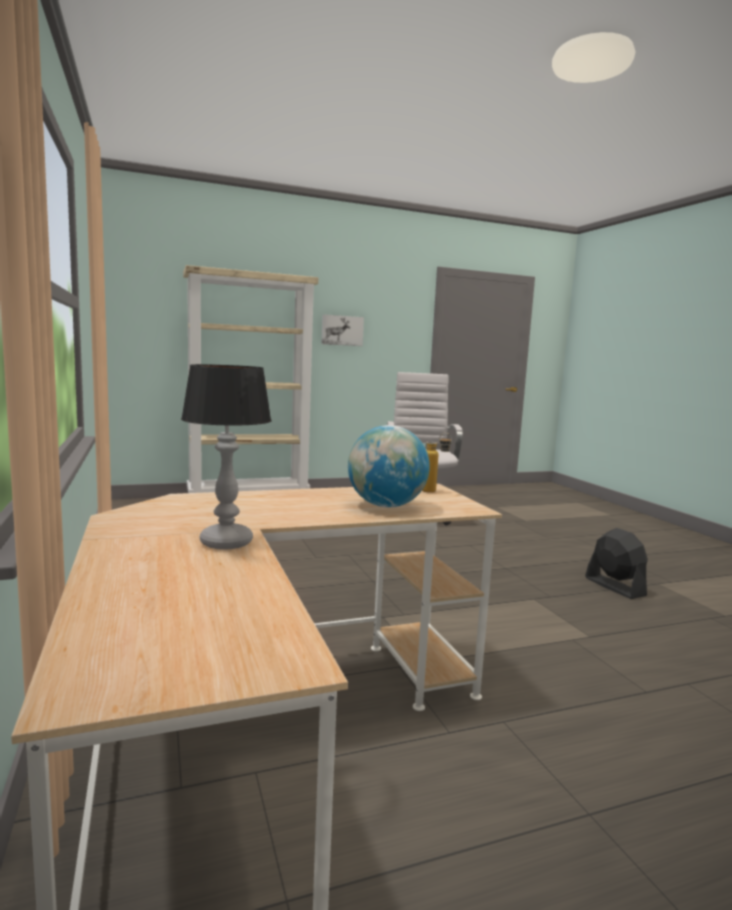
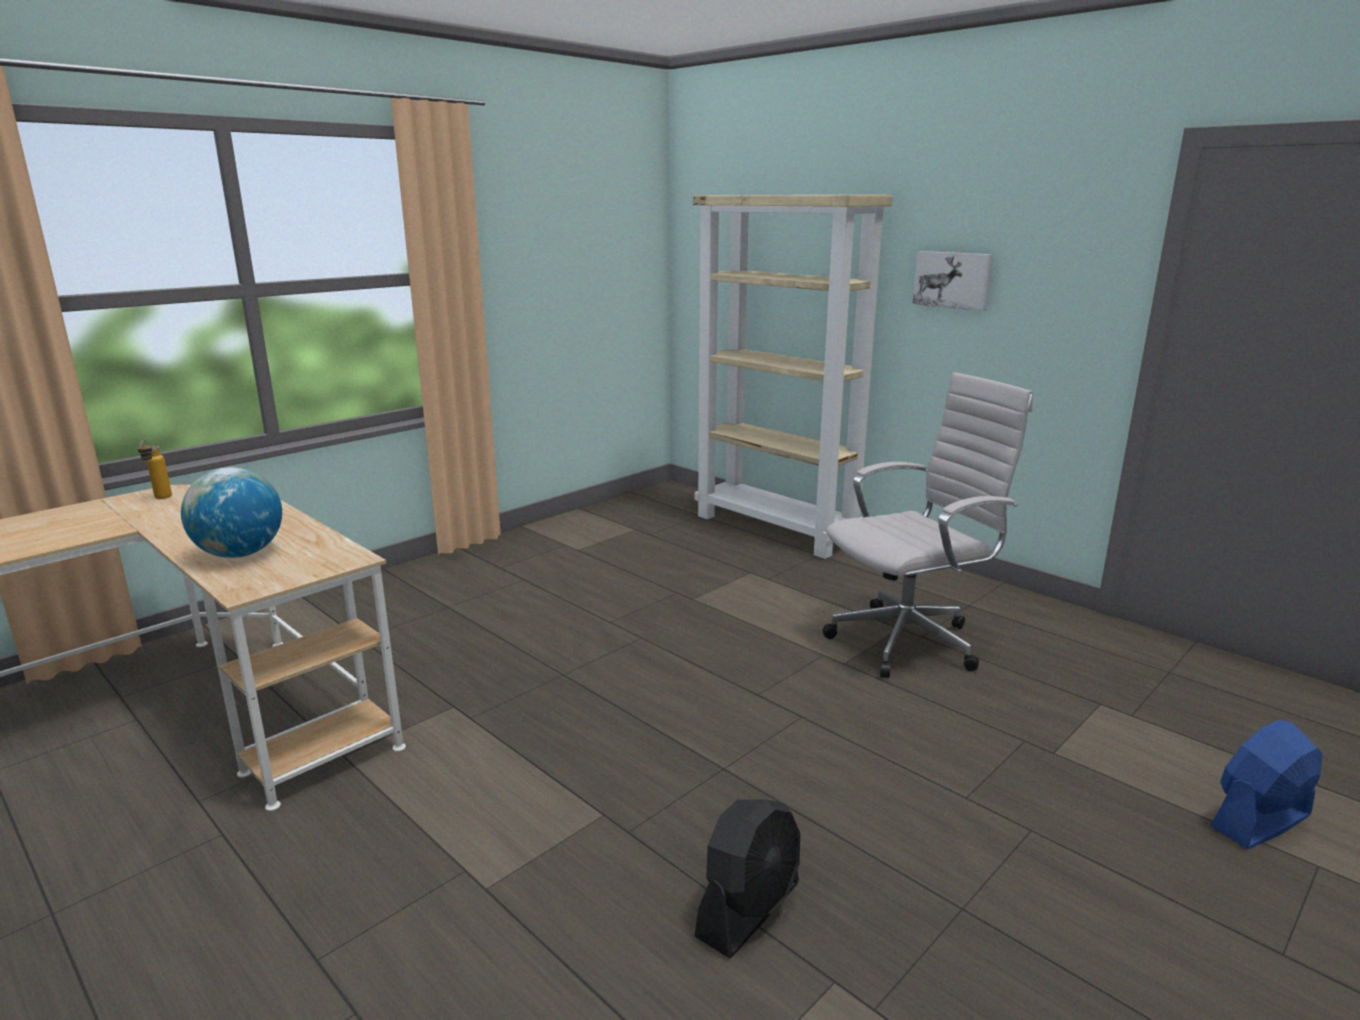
camera: 65 degrees right, 10 degrees up
(227, 542) = (91, 530): table lamp -> none
(434, 492) = (328, 563): bottle -> bottle (160, 499)
(578, 513) = (1259, 821): none -> blue fan

